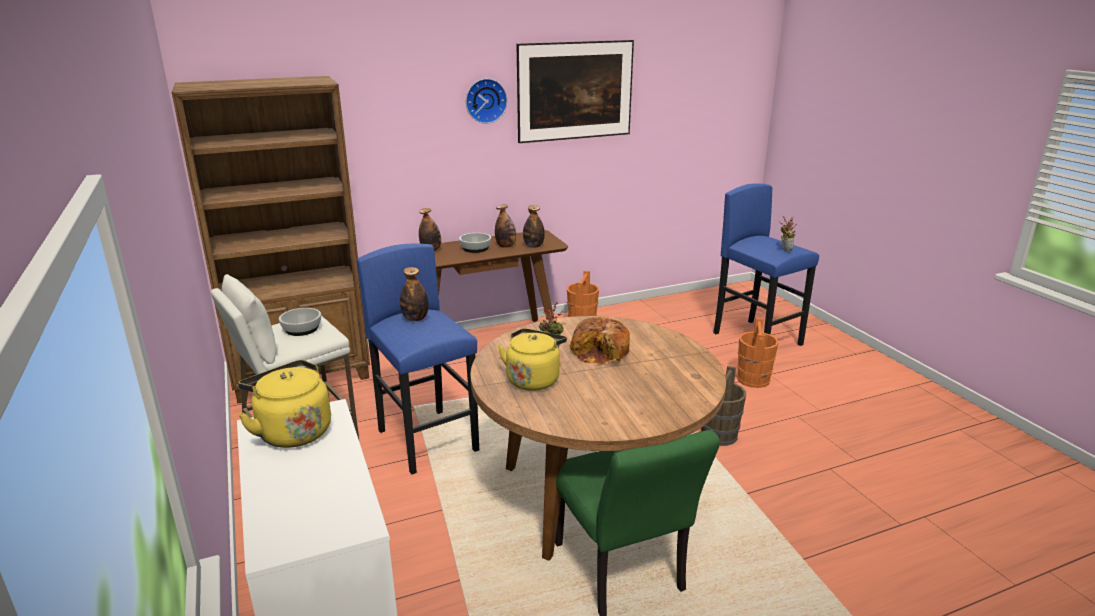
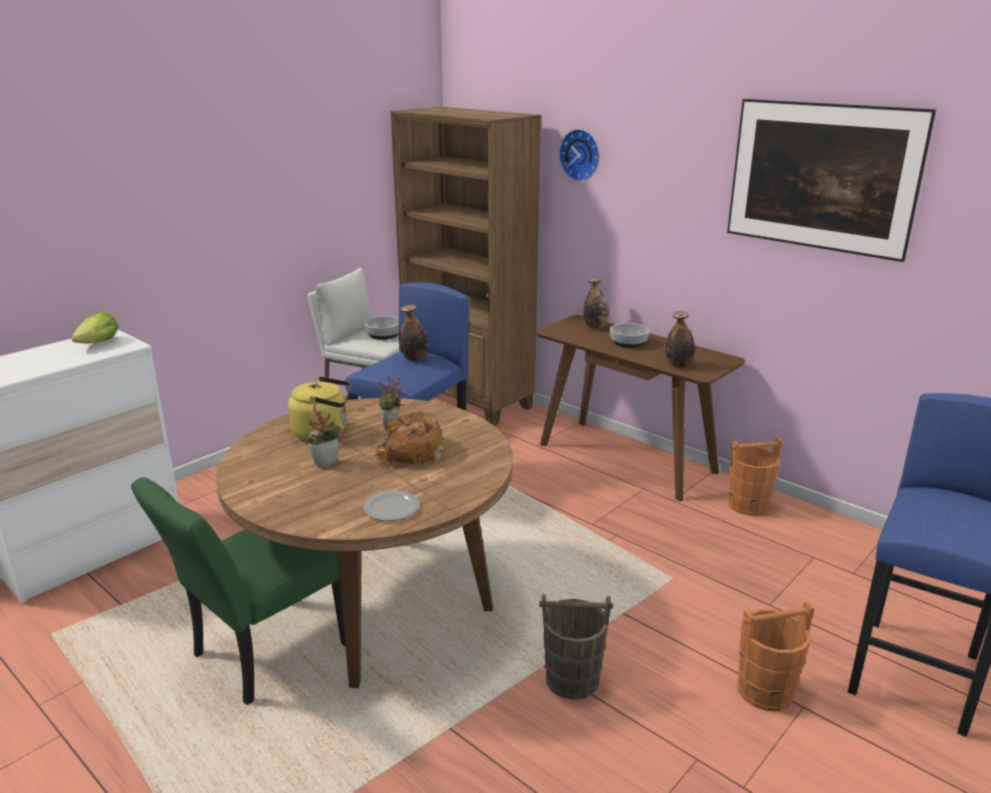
camera: 65 degrees right, 0 degrees up
(292, 431) = (98, 343): yellow kettle -> lettuce
(485, 100) = (695, 168): wall clock -> wall clock (581, 155)
(506, 246) = (657, 353): bottle -> none
(687, 372) = (390, 508): none -> plate
(784, 250) = (943, 531): potted plant -> potted plant (326, 463)

